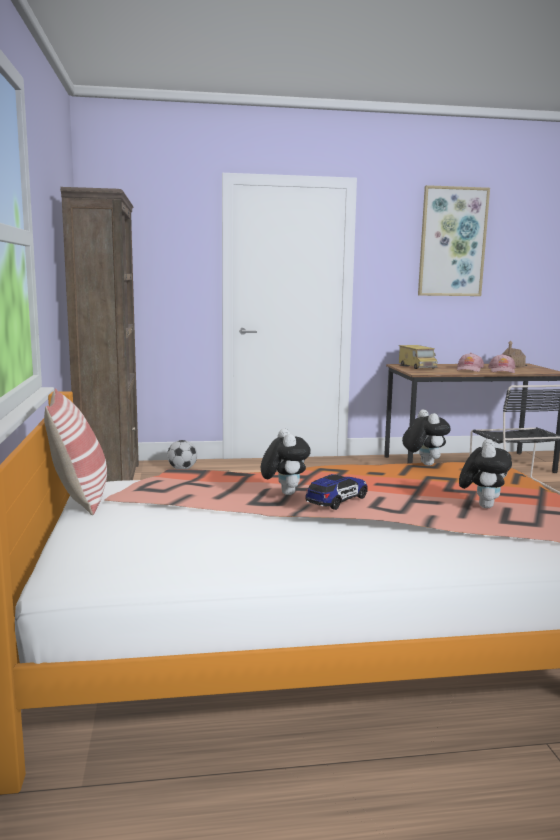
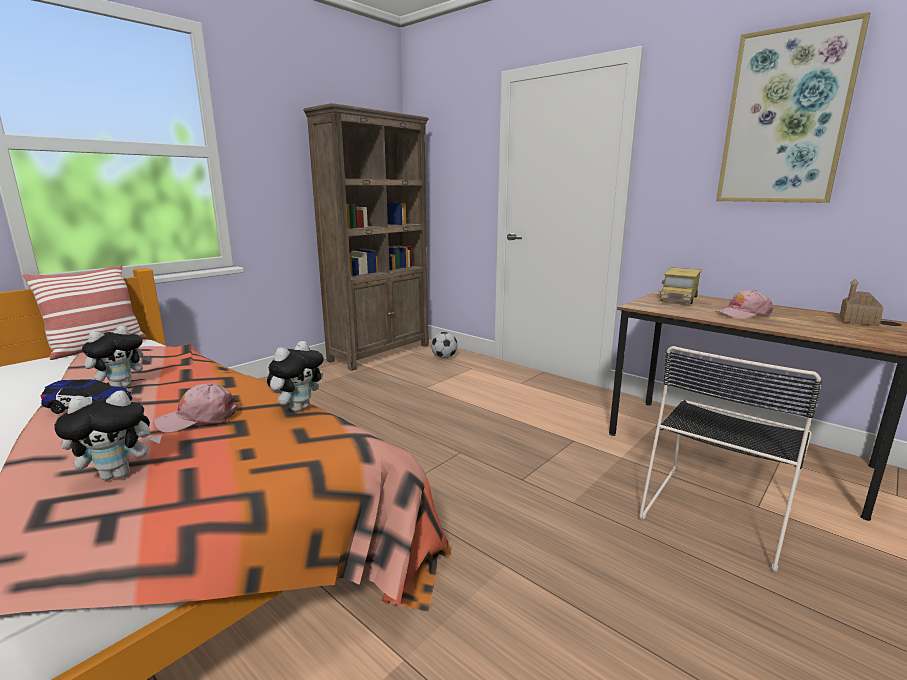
camera: 50 degrees right, 5 degrees up
(502, 370) = (791, 325): pink cap -> pink cap (198, 418)

